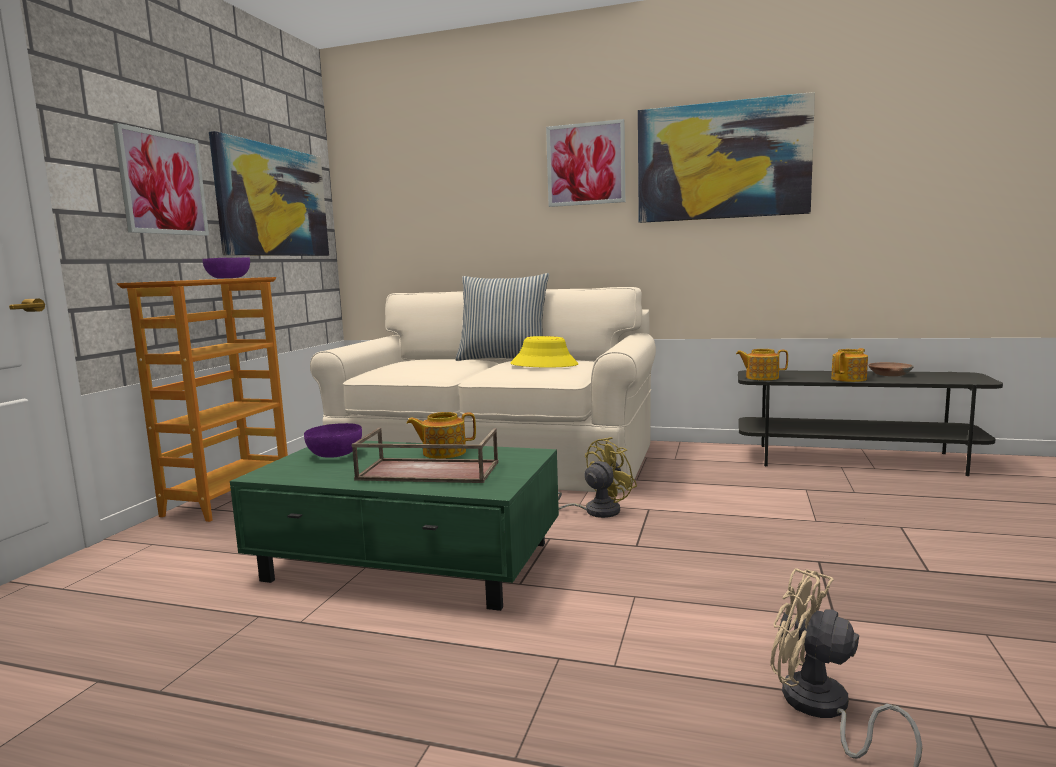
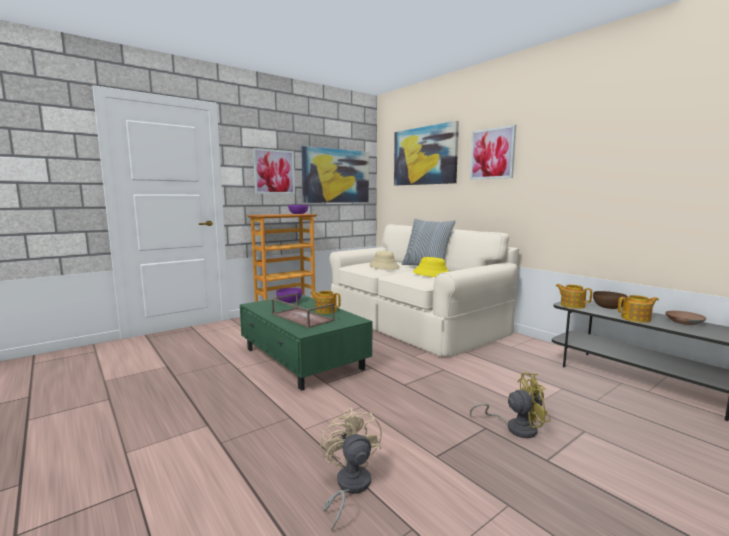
camera: 35 degrees right, 0 degrees up
(437, 366) = (384, 266): none -> beige hat
(594, 511) = (414, 362): yellow fan -> yellow fan (515, 427)
(722, 161) = (576, 151): picture -> picture (424, 156)
(797, 373) = (608, 307): none -> brown bowl

